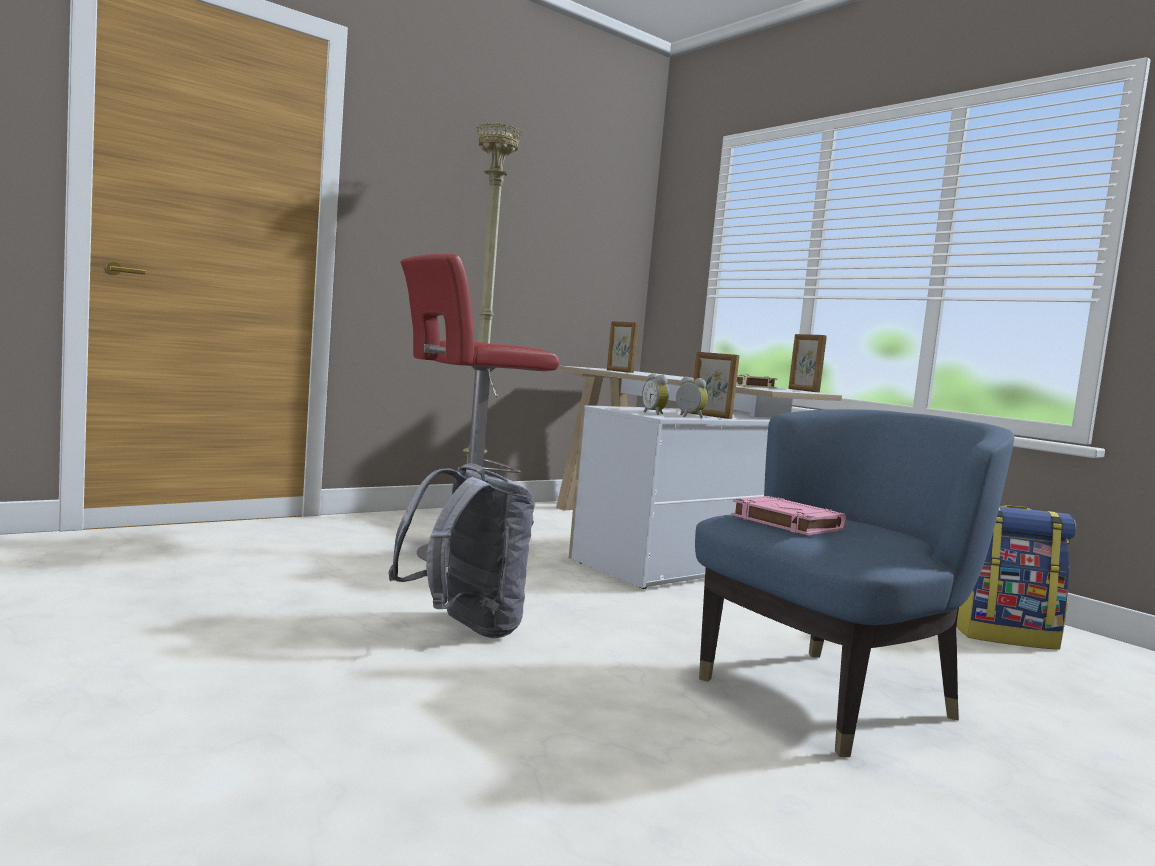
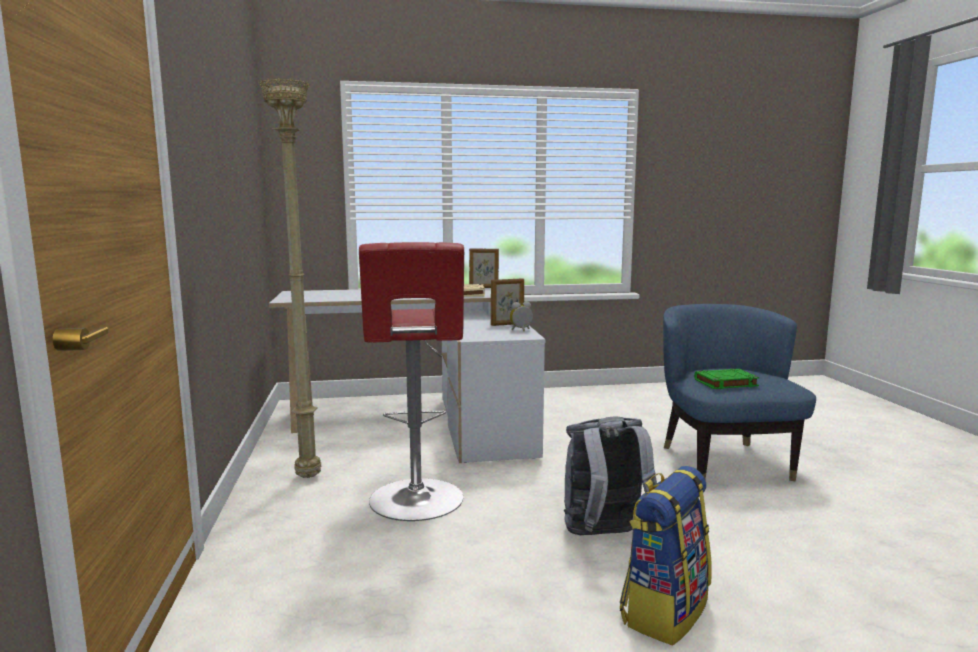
camera: 60 degrees left, 5 degrees up
(619, 371) = (339, 298): picture frame -> none
(655, 413) = (509, 334): alarm clock -> none
(785, 523) = (725, 383): pink book -> green book
(1004, 636) = (641, 400): backpack -> backpack (664, 610)

